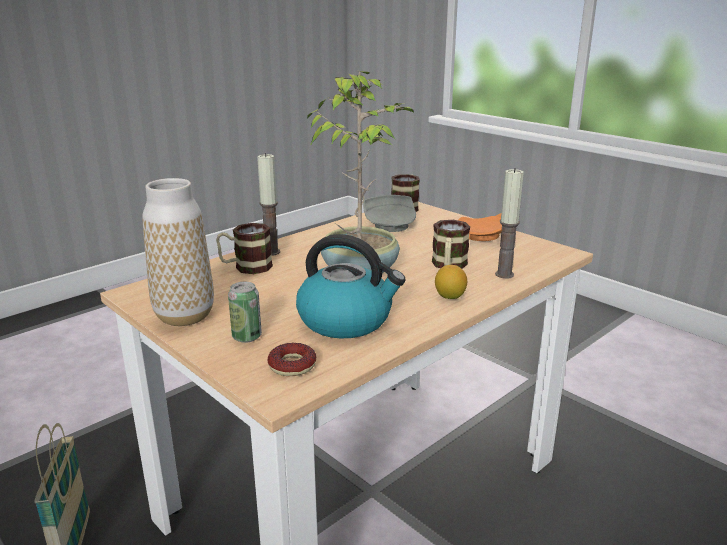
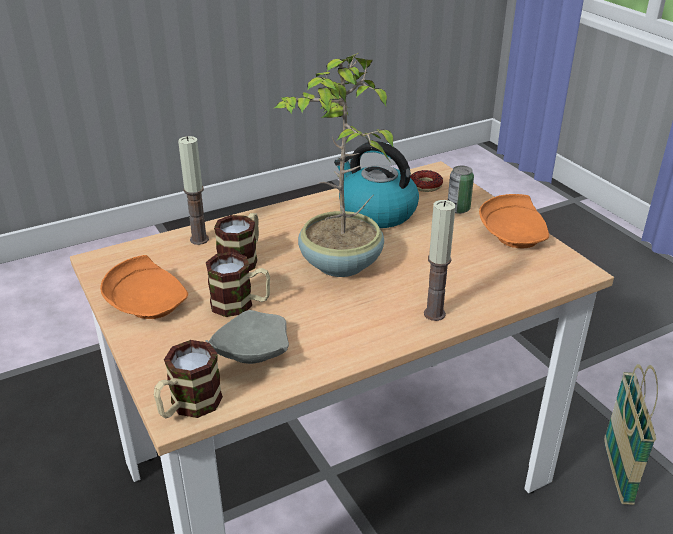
camera: 165 degrees left, 10 degrees up
(184, 316) = (514, 235): vase -> orange plate
(246, 267) = (465, 290): mug -> mug (240, 304)
(450, 296) = (275, 222): lemon -> none

